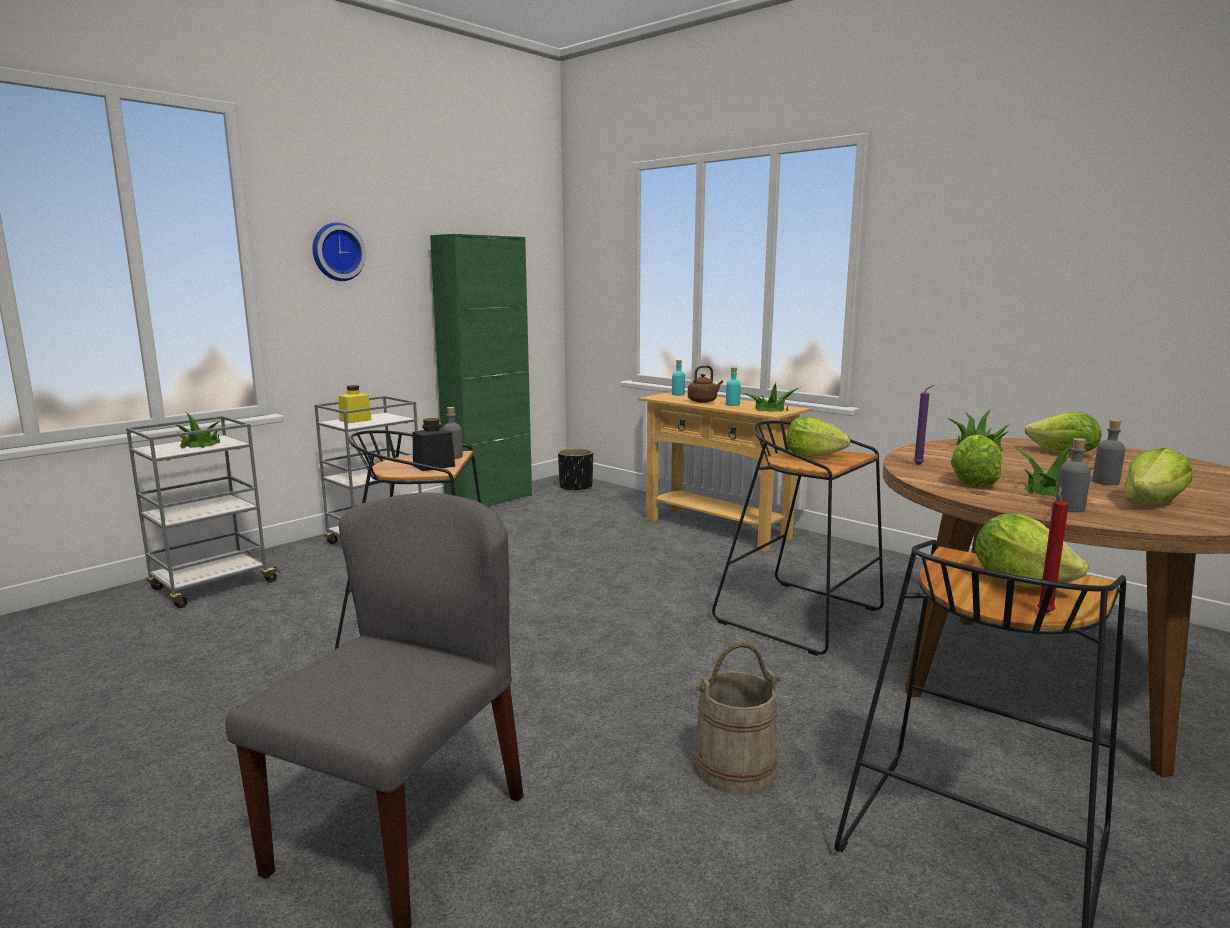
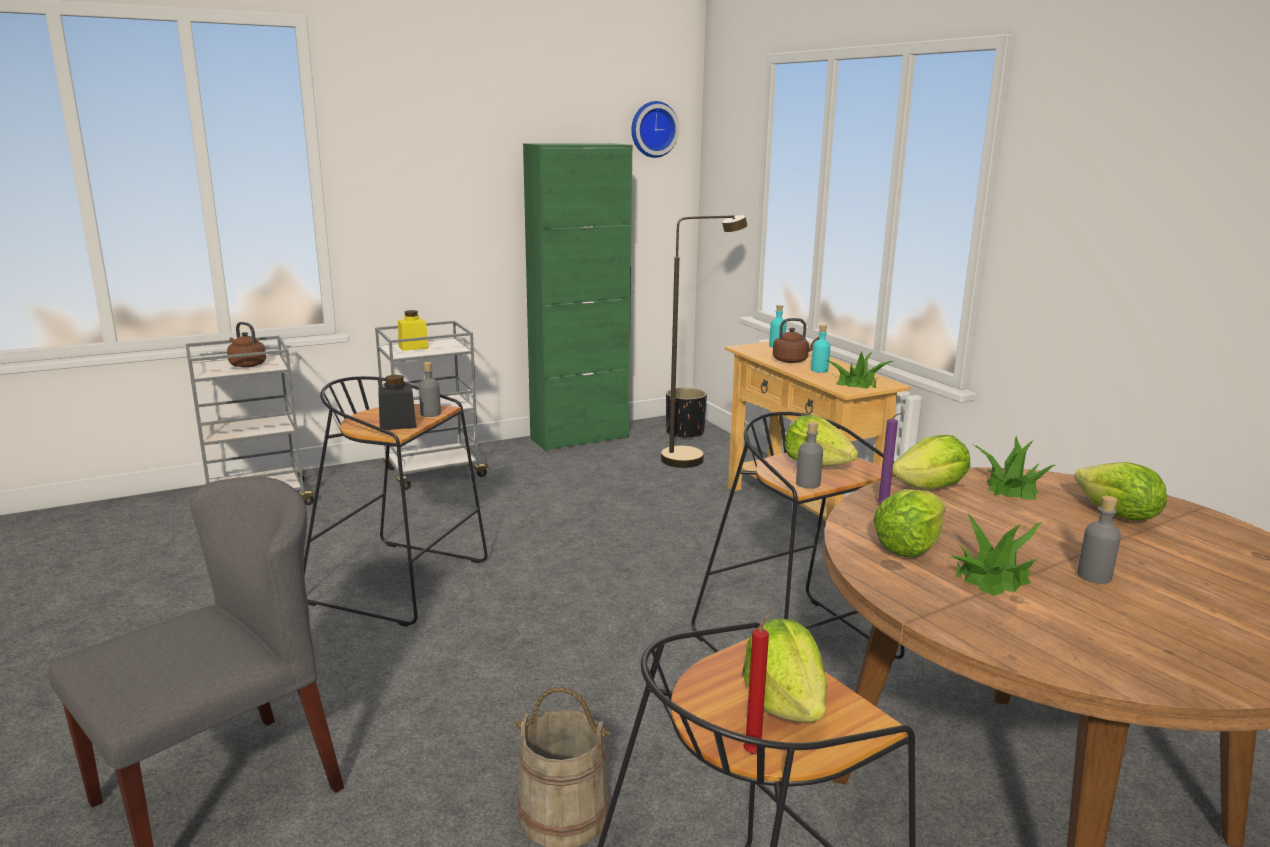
camera: 20 degrees right, 5 degrees up
(199, 444) = (246, 365): potted plant -> brown kettle
(337, 252) = (414, 165): wall clock -> wall clock (653, 129)
(598, 503) = (693, 458): none -> brown floor lamp
(1069, 508) = (967, 612): grey bottle -> grey bottle (808, 484)
(1152, 503) = (1100, 625): lettuce -> lettuce (931, 488)

